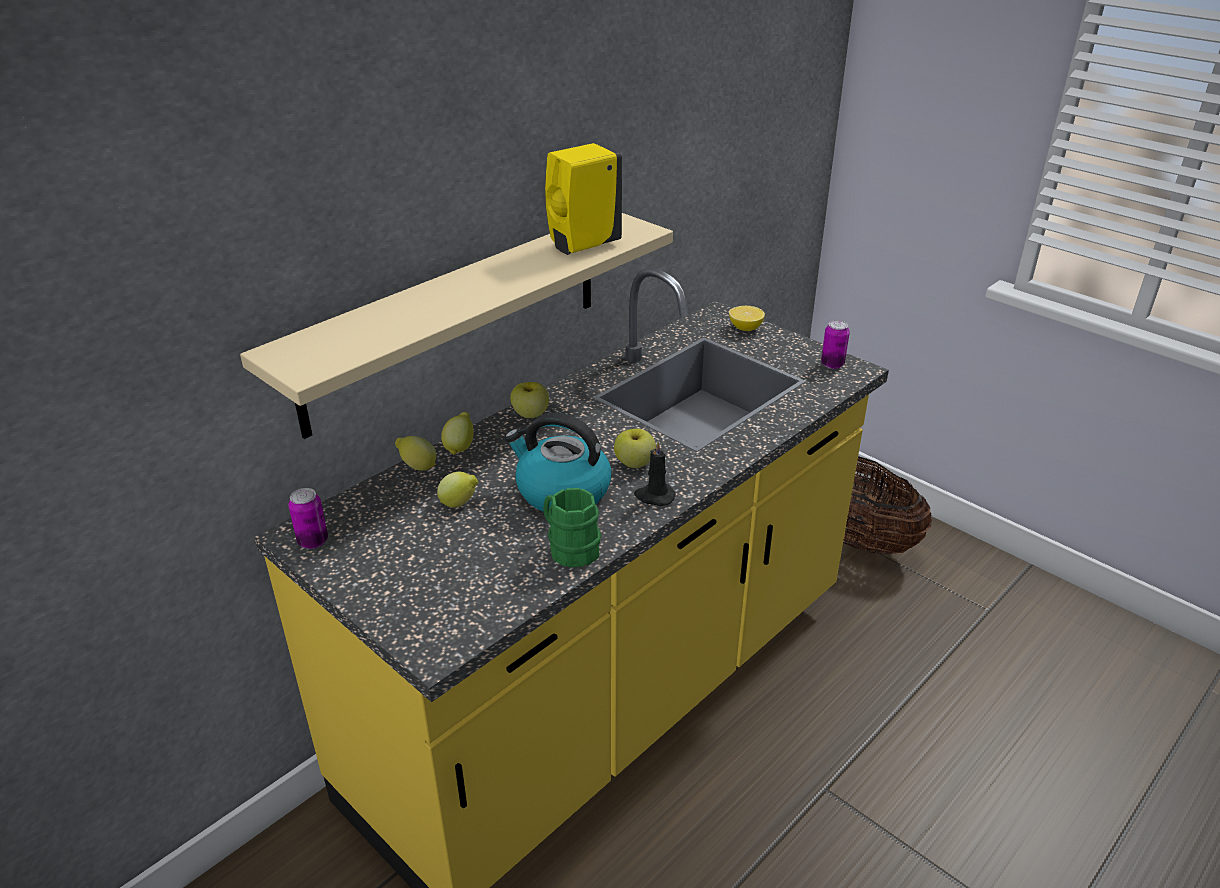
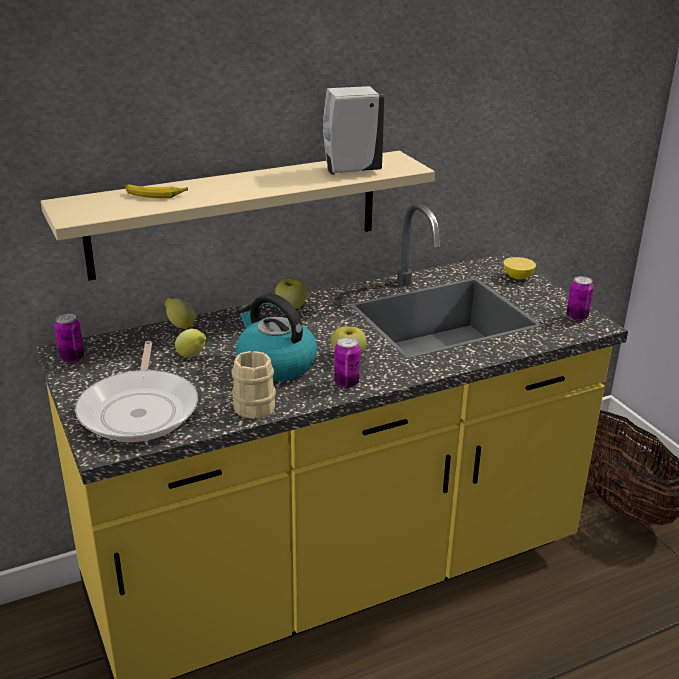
camera: 20 degrees right, 5 degrees down
(383, 319) = (155, 195): none -> banana
(445, 588) = (140, 409): none -> frying pan
(460, 447) = (221, 318): lemon -> none
(569, 548) = (252, 404): green mug -> beige mug
(582, 245) = (349, 170): yellow soap dispenser -> white soap dispenser
(654, 496) = (346, 383): black candle -> can

